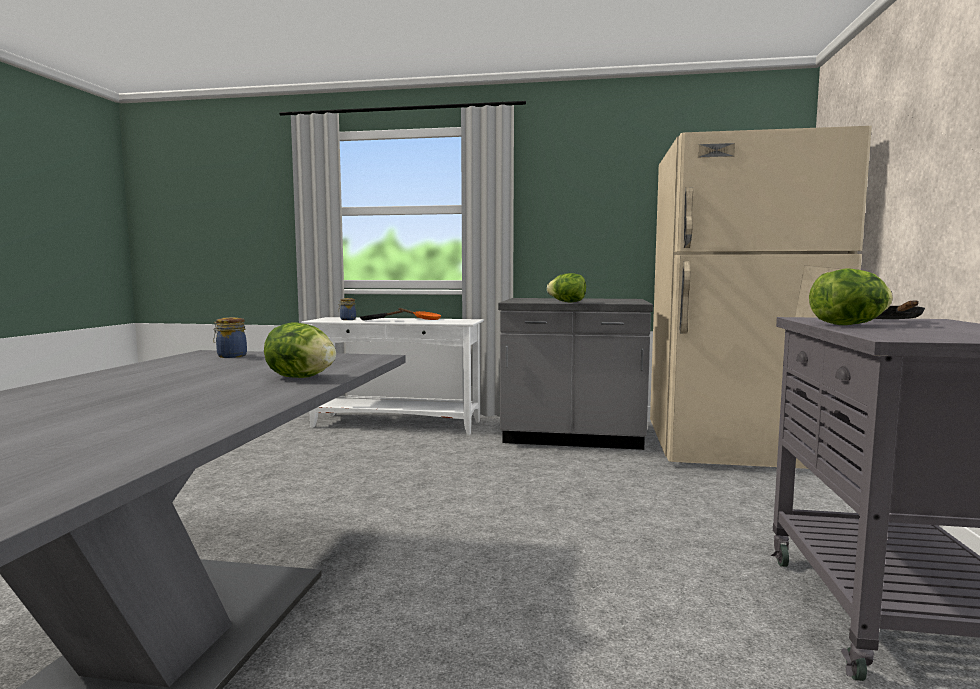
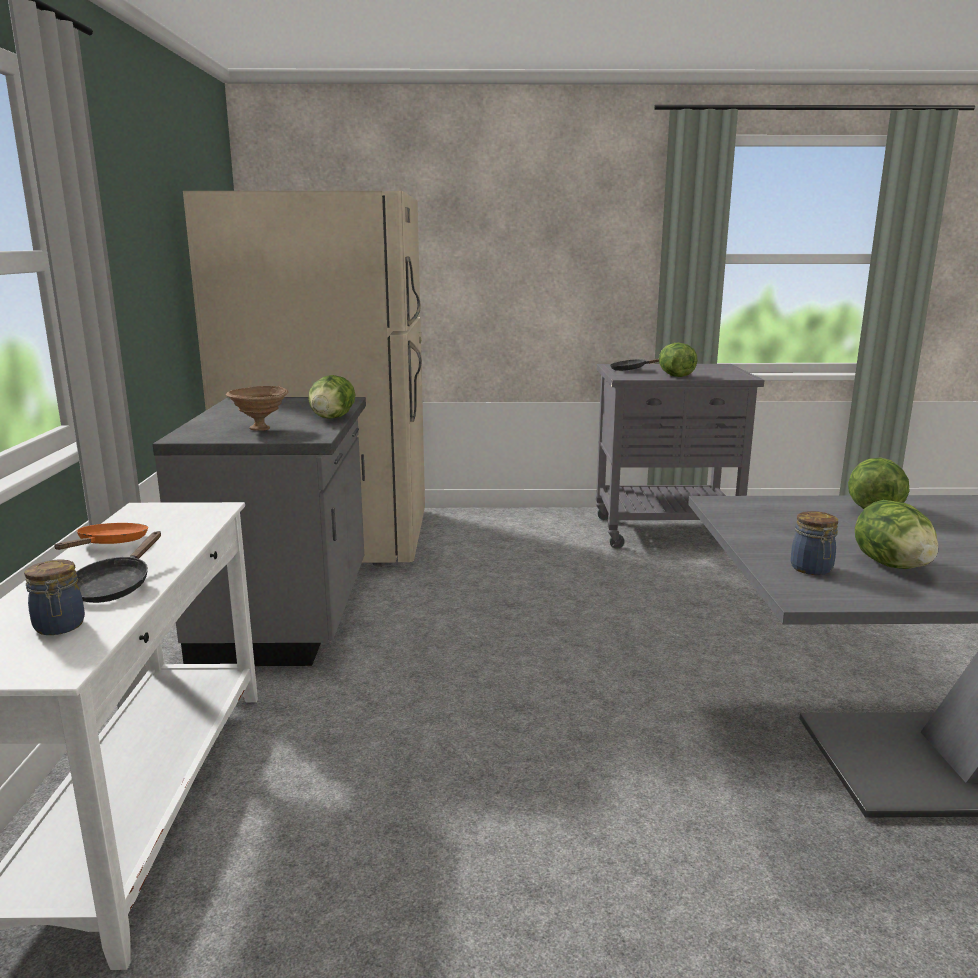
camera: 100 degrees left, 10 degrees up
(199, 365) = (892, 565): none -> lettuce
(538, 300) = (261, 429): none -> brown bowl

